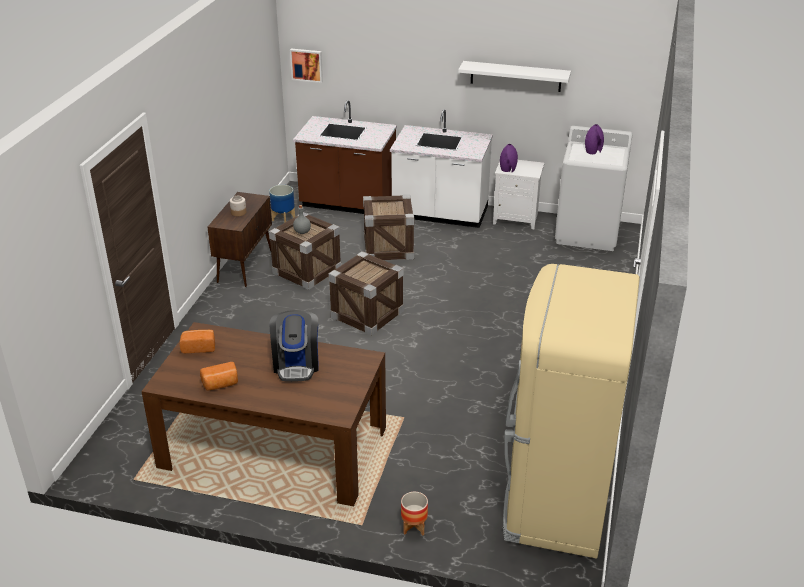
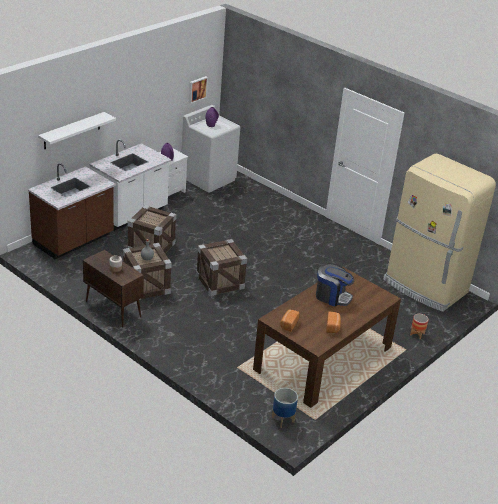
camera: 65 degrees left, 0 degrees up
(283, 219) = (64, 273): planter -> planter (282, 419)
(307, 65) = (20, 150): picture -> picture (197, 89)
(515, 76) = (151, 97): white shelf -> white shelf (72, 131)

